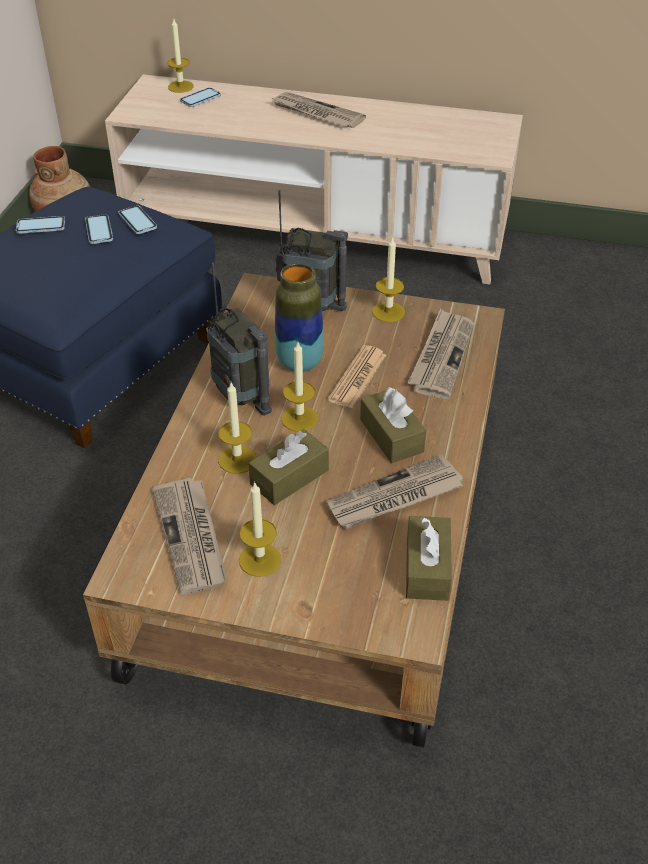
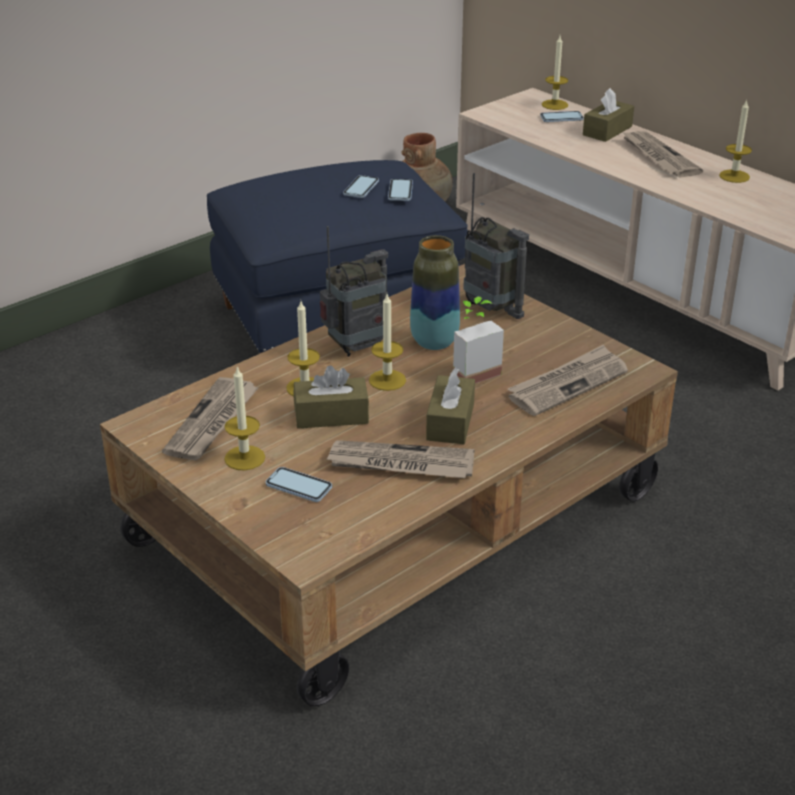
camera: 35 degrees right, 10 degrees down
(41, 226) = (320, 172): phone -> phone (299, 486)
(241, 397) = (357, 348): radio -> radio turned 120 degrees counterclockwise
(357, 377) = (471, 371): newspaper -> potted plant
(388, 312) = (559, 334): candle -> candle (734, 176)
(427, 568) = (367, 522): brown tissue box -> brown tissue box (607, 131)

